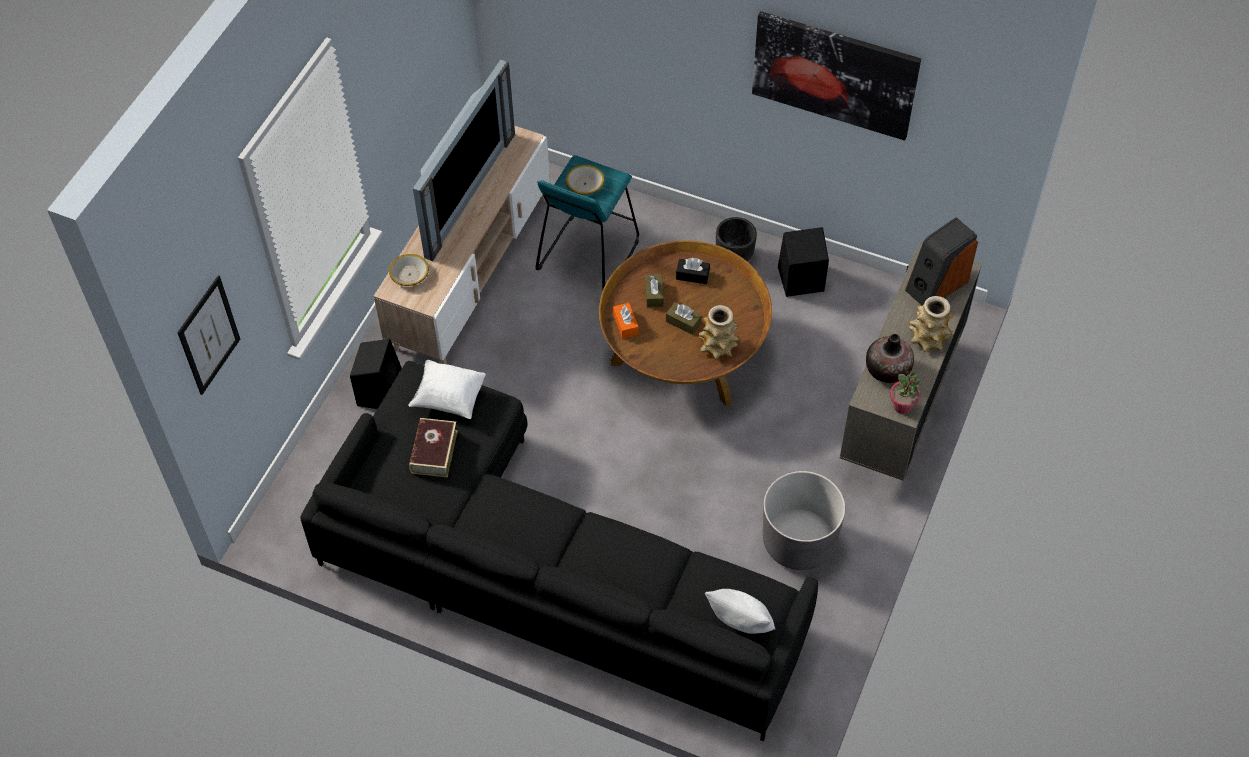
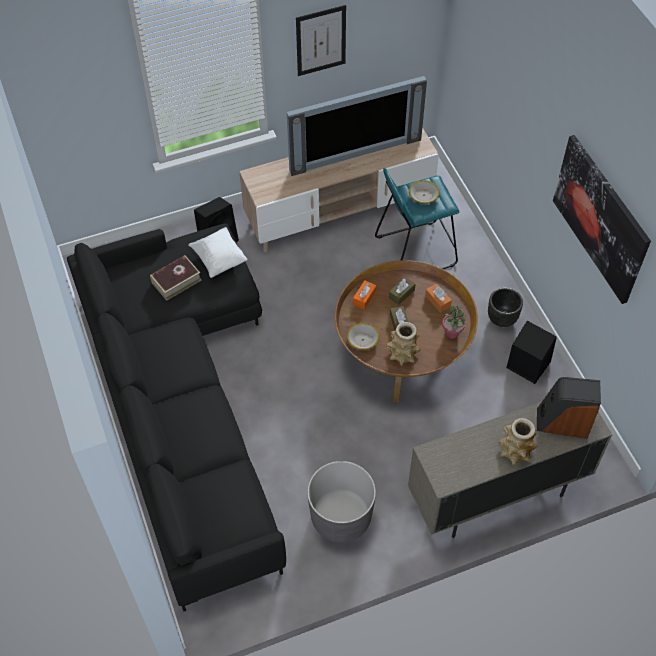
camera: 45 degrees right, 0 degrees up
(208, 335) = (60, 100): picture -> picture (321, 40)
(409, 275) = (271, 174): bowl -> bowl (362, 340)
(692, 275) = (437, 301): black tissue box -> orange tissue box
(739, 623) = (217, 522): white pillow -> none
(887, 370) = (463, 447): vase -> none
(902, 406) = (445, 477): potted plant -> potted plant (452, 333)

